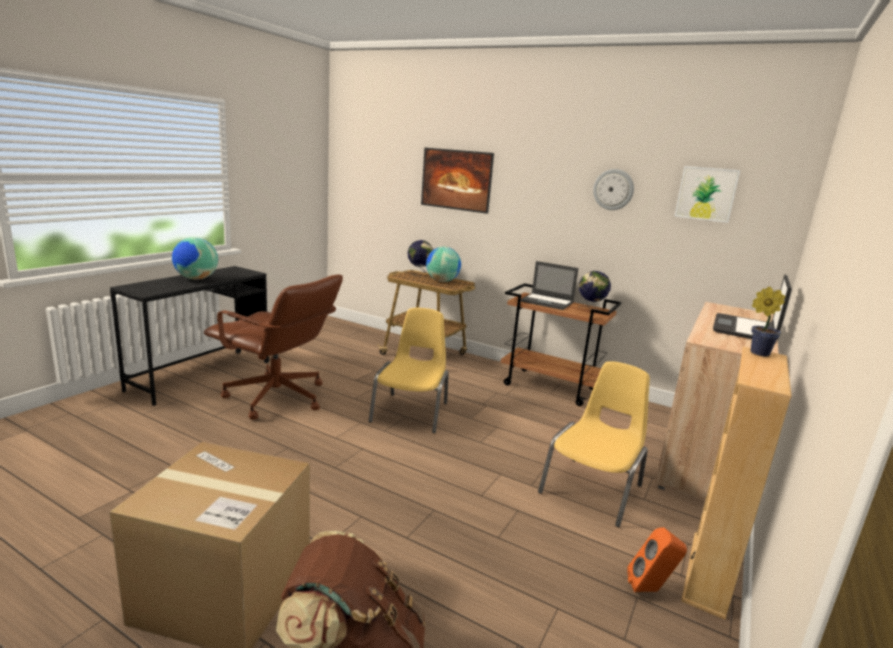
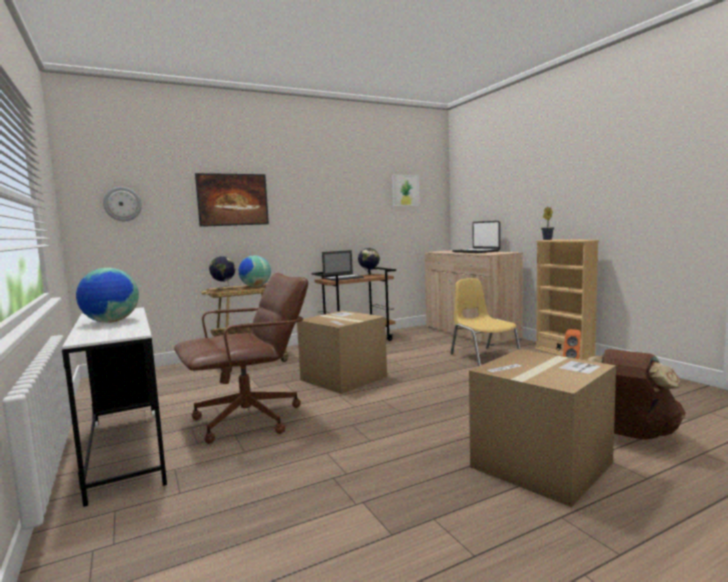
camera: 55 degrees left, 10 degrees down
(201, 375) = (126, 452): black desk -> white desk
(411, 412) = (343, 378): yellow chair -> cardboard box
(613, 189) = (356, 193): wall clock -> wall clock (122, 204)

